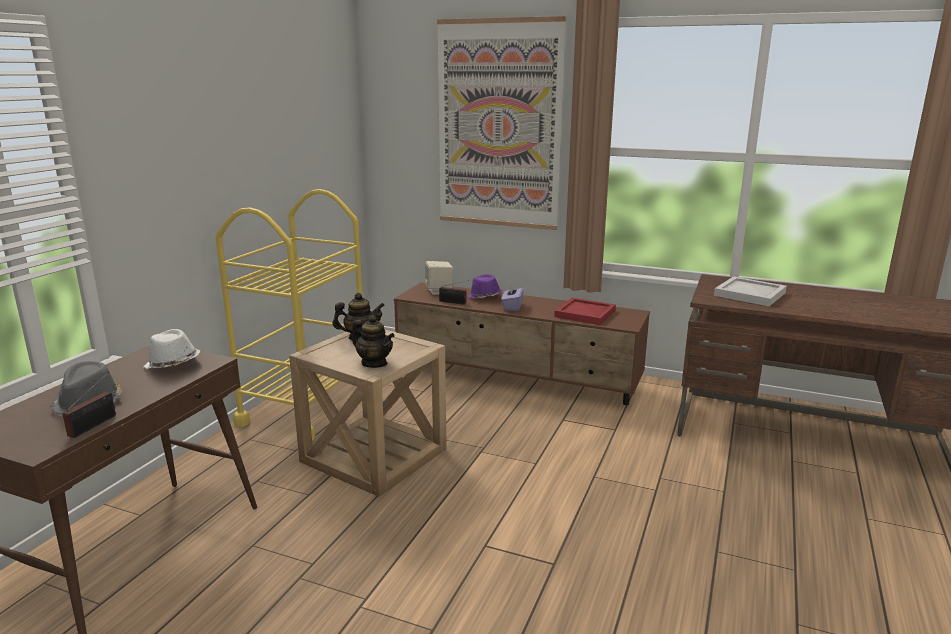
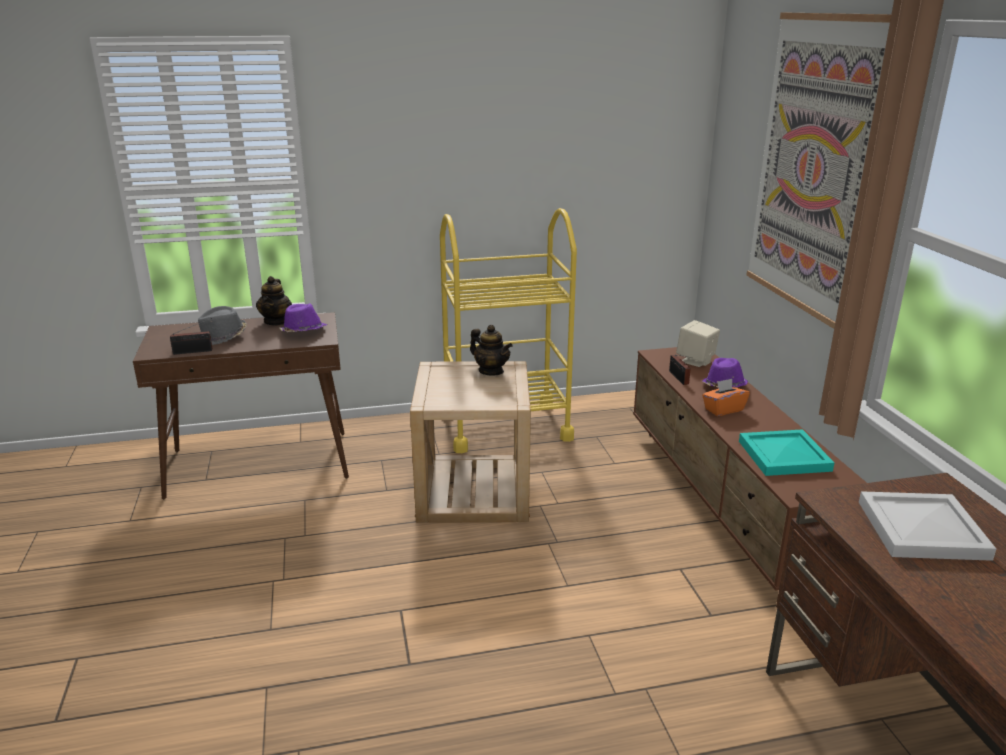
camera: 55 degrees right, 5 degrees up
(173, 365) = (303, 332): white hat -> purple hat
(374, 363) = (448, 397): teapot -> teapot (276, 321)
(512, 307) = (723, 409): purple tissue box -> orange tissue box
(584, 313) = (784, 455): red tray -> turquoise tray

